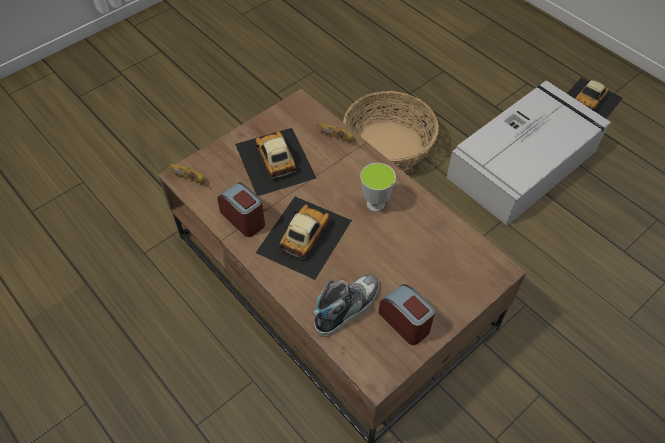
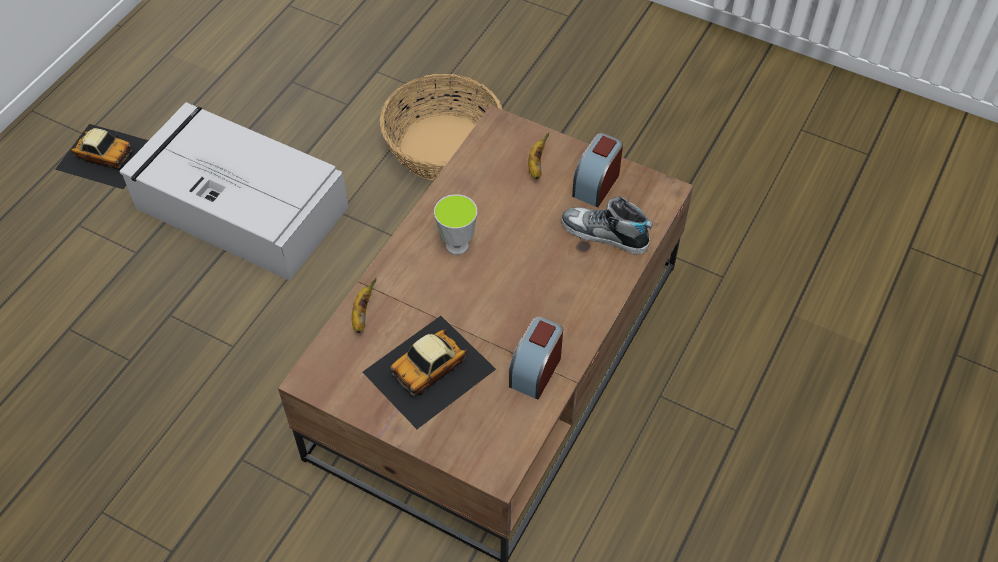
camera: 110 degrees left, 0 degrees up
(190, 178) = (498, 458): banana -> banana (536, 165)
(303, 236) = (533, 300): toy car -> none
(388, 146) = (251, 359): basket -> basket (442, 147)

